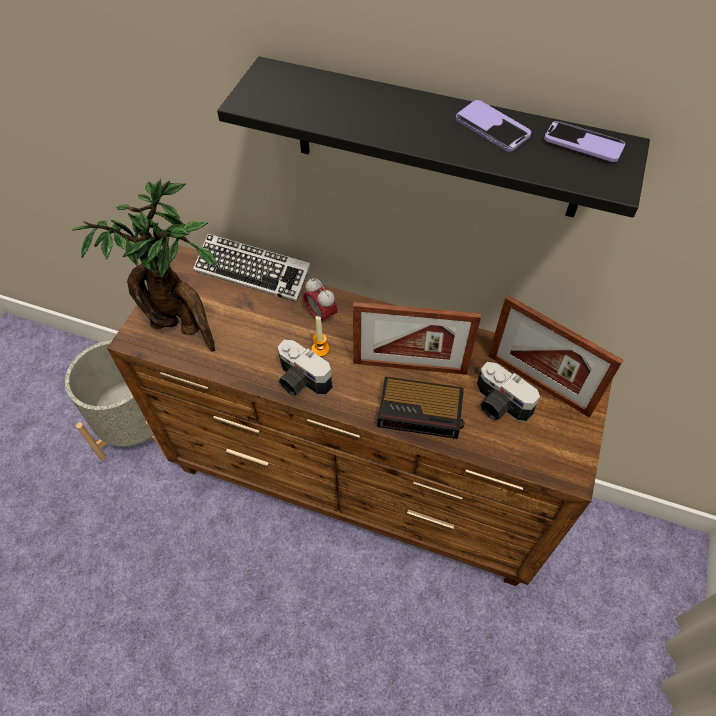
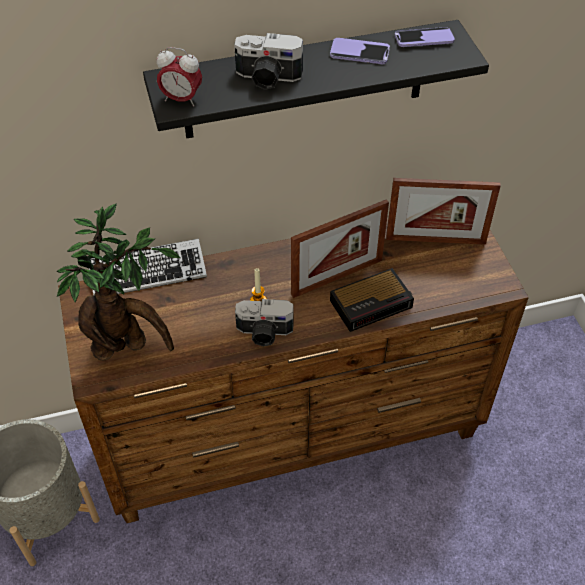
camera: 35 degrees left, 5 degrees down
(321, 316) = (236, 277): alarm clock -> alarm clock (181, 99)
(498, 405) = (421, 269): camera -> camera (267, 78)

